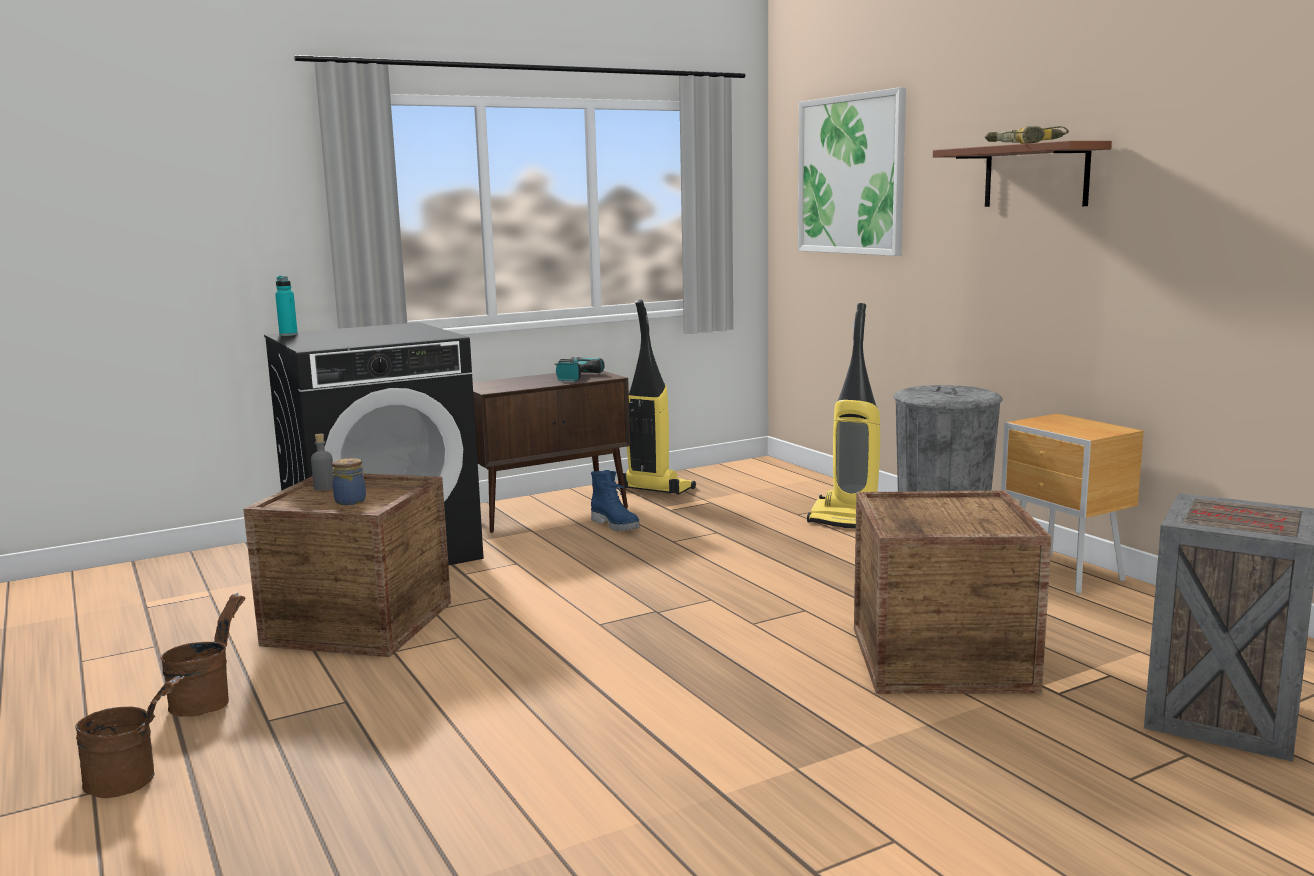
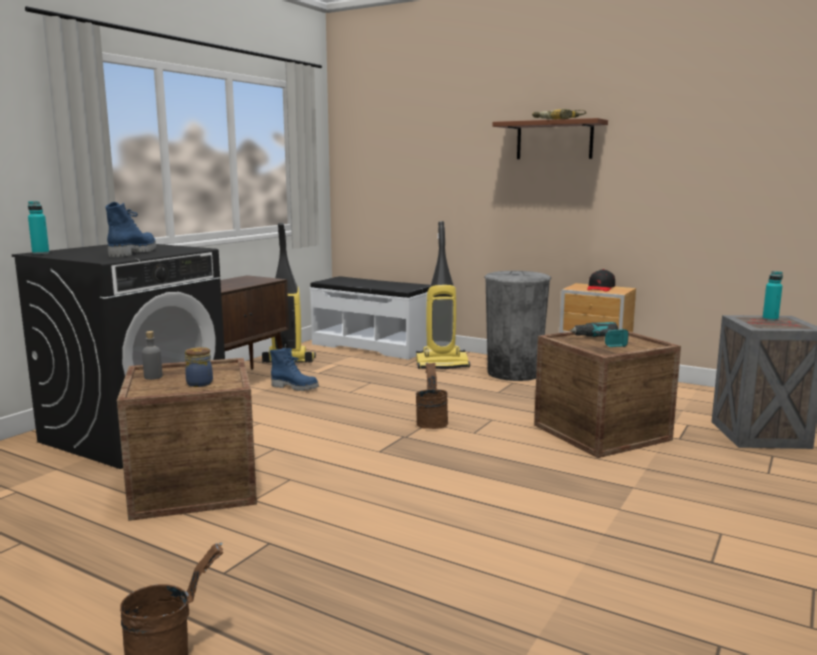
camera: 30 degrees left, 0 degrees up
(208, 701) = (145, 572): brown bucket -> brown bucket (431, 422)
(366, 338) = (132, 253): none -> blue boot
(572, 376) = (244, 281): power drill -> power drill (601, 341)
(793, 481) = (373, 346): none -> white bench
(851, 175) = (405, 138): picture -> none
(1076, 425) = (600, 288): none -> black cap
(1253, 510) = (770, 319): none -> turquoise bottle

